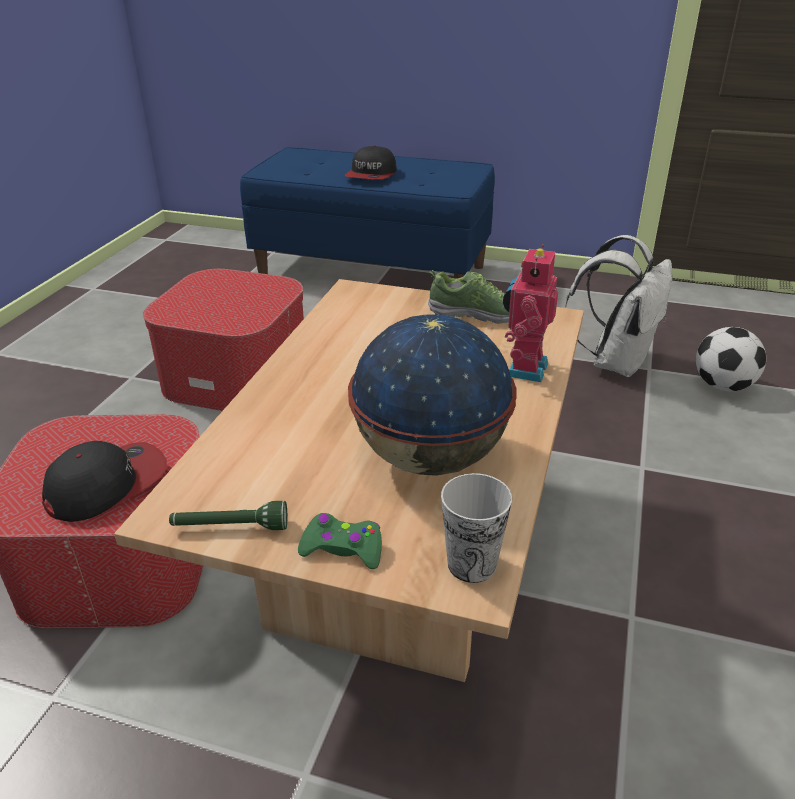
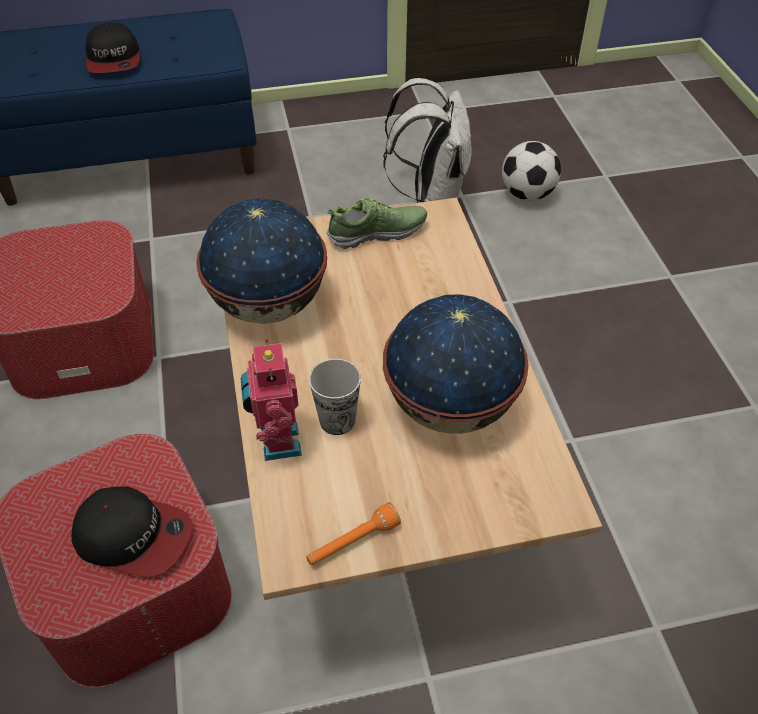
camera: 30 degrees left, 15 degrees up
(107, 484) = (133, 536): cap -> cap turned 90 degrees clockwise
(230, 527) = (352, 542): green flashlight -> orange flashlight
(333, 335) = (267, 305): none -> globe
(343, 548) = (451, 519): green game controller -> none
(472, 564) = (546, 488): cup -> cup (337, 420)
(523, 369) = (455, 283): toy robot -> toy robot (277, 442)

